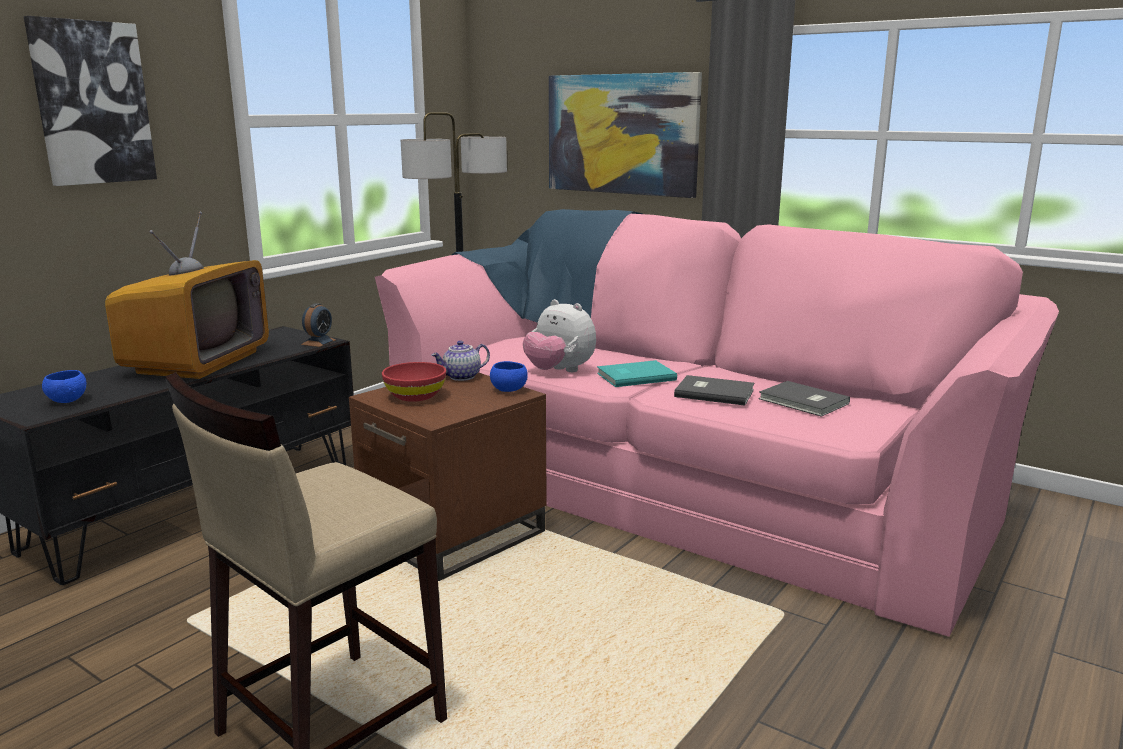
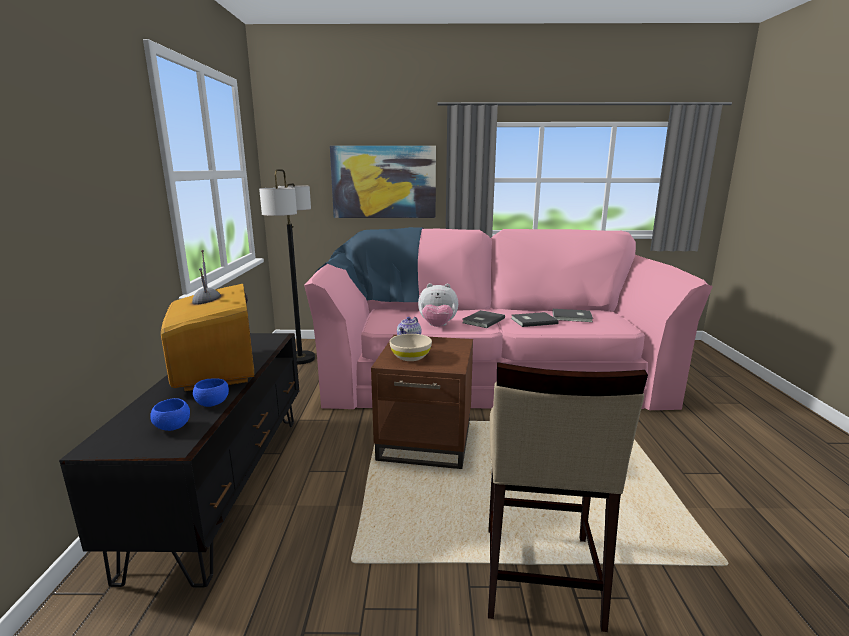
camera: 35 degrees left, 0 degrees up
(92, 103) = (86, 160): picture -> none
(318, 342) = (276, 338): alarm clock -> none
(415, 396) = (411, 357): red bowl -> beige bowl
(508, 390) = (451, 341): blue bowl -> blue bowl (212, 404)
(634, 376) = (482, 320): turquoise book -> grey book

